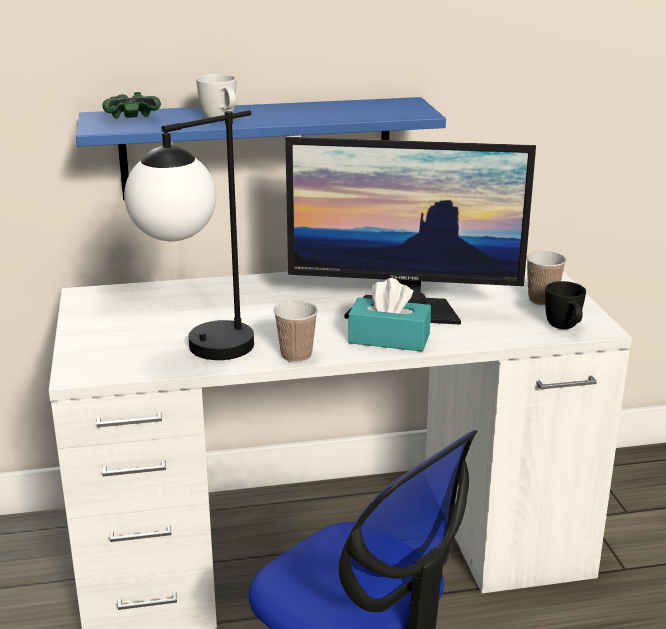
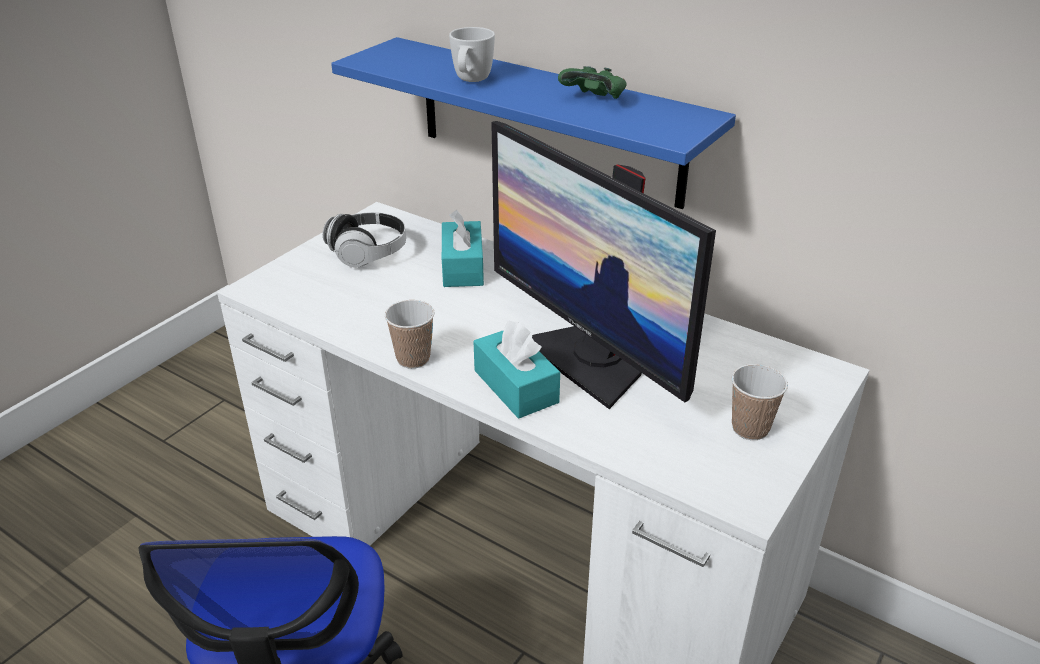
camera: 45 degrees right, 10 degrees up
(129, 318) = (368, 253): none -> headphones
(132, 120) = (406, 59): green game controller -> green game controller (595, 99)
(198, 353) = (353, 314): table lamp -> none
(221, 298) = (462, 267): none -> turquoise tissue box
(565, 328) = (708, 479): black mug -> none

